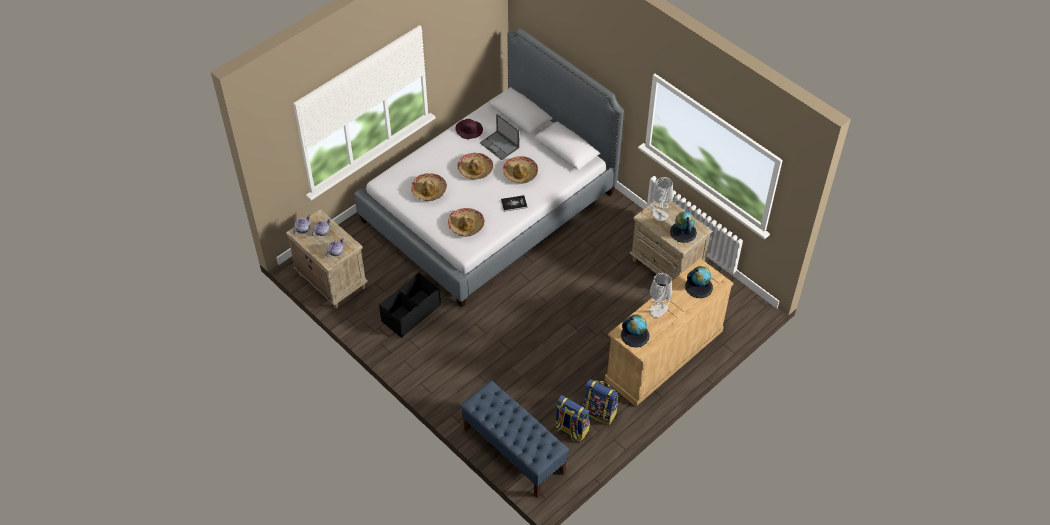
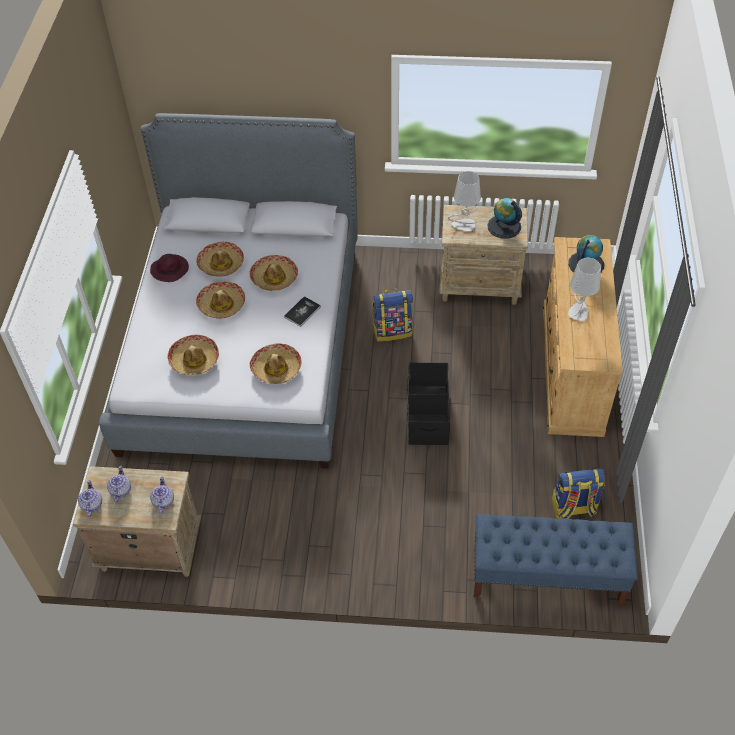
camera: 40 degrees left, 0 degrees up
(411, 313) = (280, 516): black storage box -> black storage box (427, 415)
(500, 145) = (221, 264): laptop -> hat
(600, 412) = (579, 468): backpack -> backpack (392, 330)
(635, 335) = (587, 352): globe -> none

